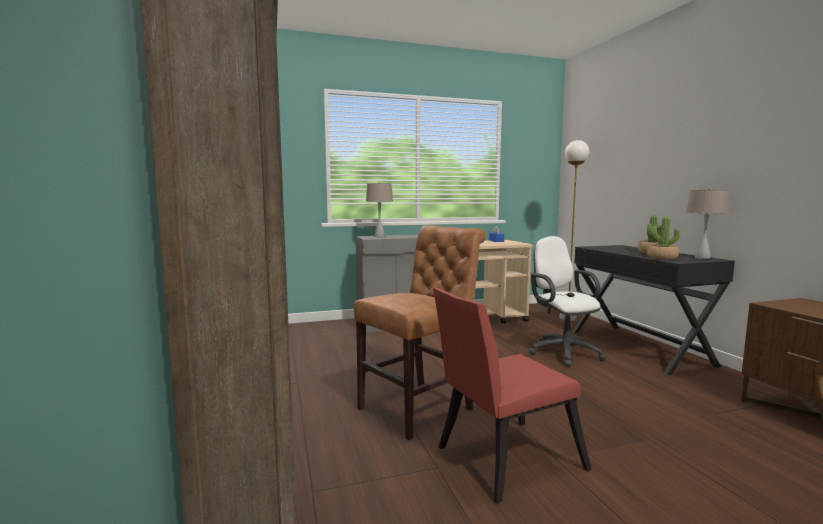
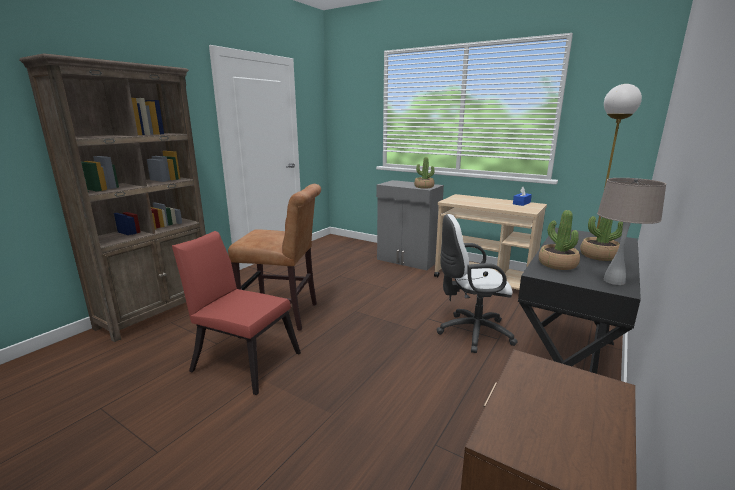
camera: 50 degrees right, 10 degrees up
(379, 236) = (403, 183): beige table lamp -> none
(412, 236) = (424, 187): none -> potted plant
(562, 352) = (471, 333): white office chair -> white office chair turned 120 degrees counterclockwise

